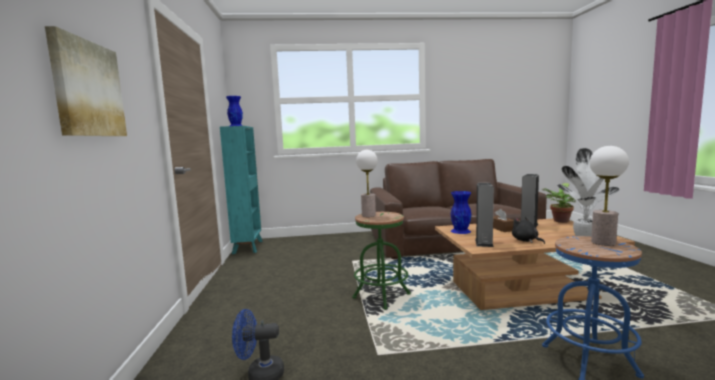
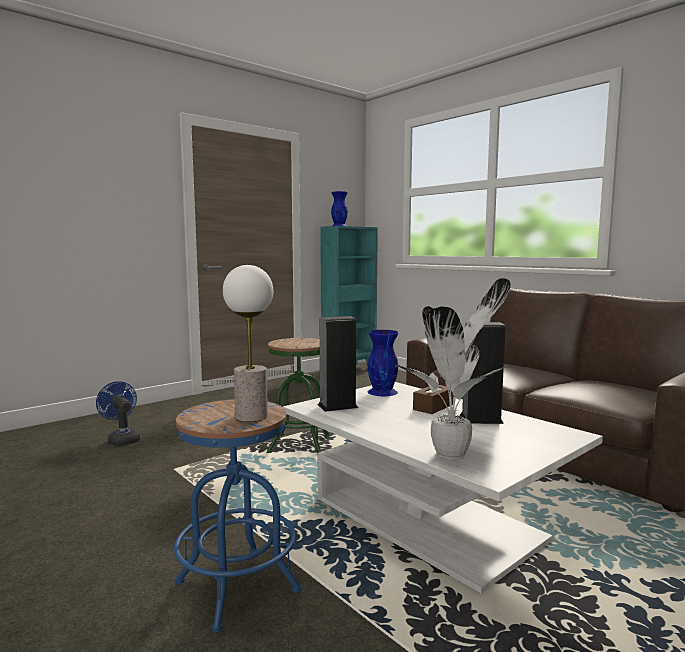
camera: 55 degrees right, 0 degrees up
(87, 89) = (81, 203): picture -> none
(368, 215) = (297, 340): table lamp -> none
(522, 290) = (426, 519): brown coffee table -> white coffee table
(526, 240) = (380, 423): black plush toy -> none
(560, 221) = (561, 435): potted plant -> none

